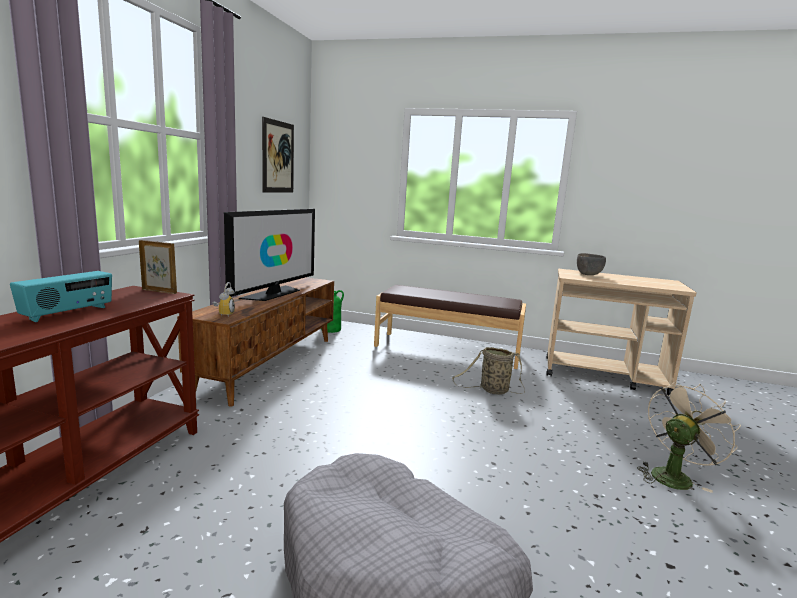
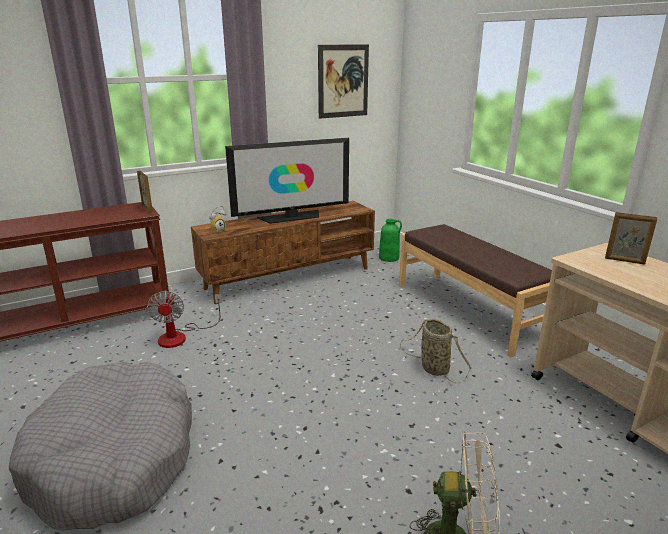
camera: 45 degrees right, 10 degrees up
(68, 313) = (70, 219): radio -> none
(248, 446) = (181, 336): none -> fan
(588, 274) = (624, 261): grey bowl -> picture frame

